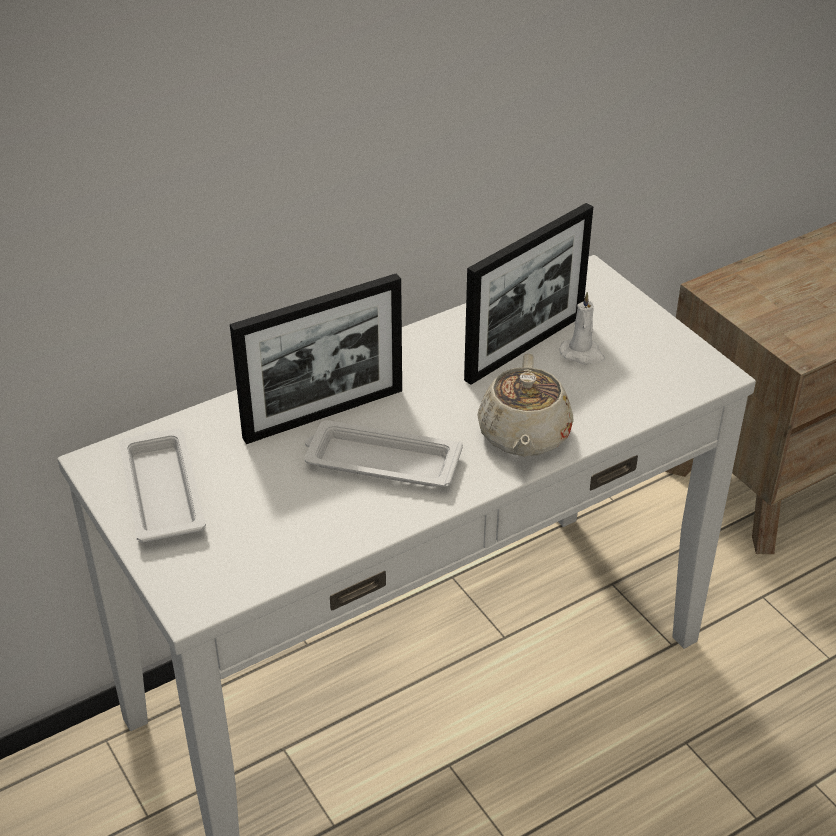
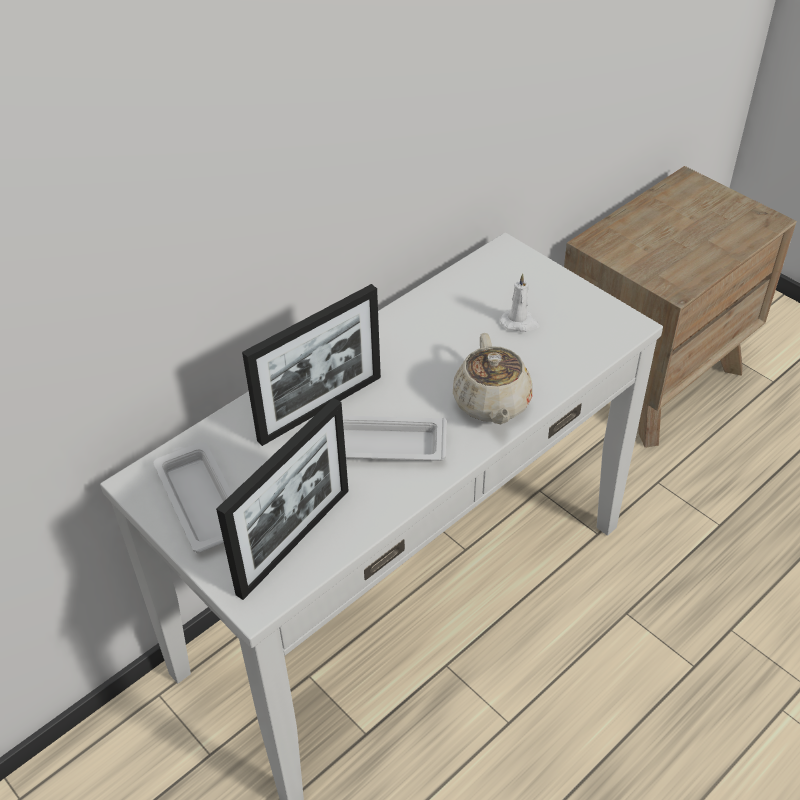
camera: 10 degrees left, 5 degrees up
(525, 347) = (471, 323): picture frame -> picture frame (294, 541)

